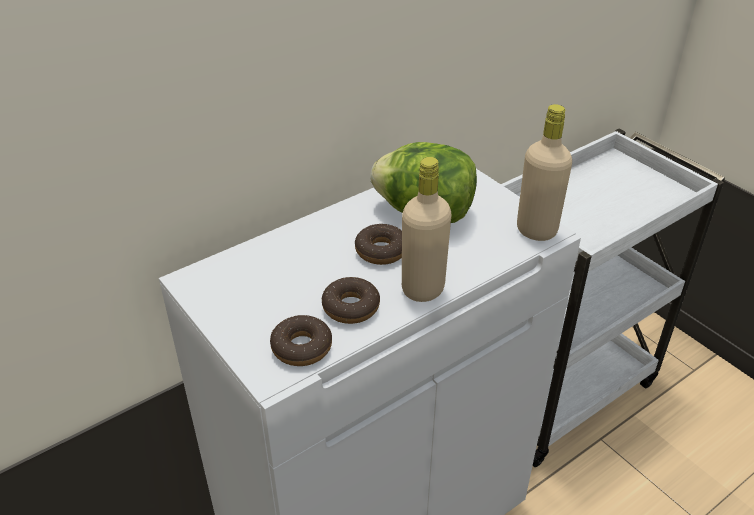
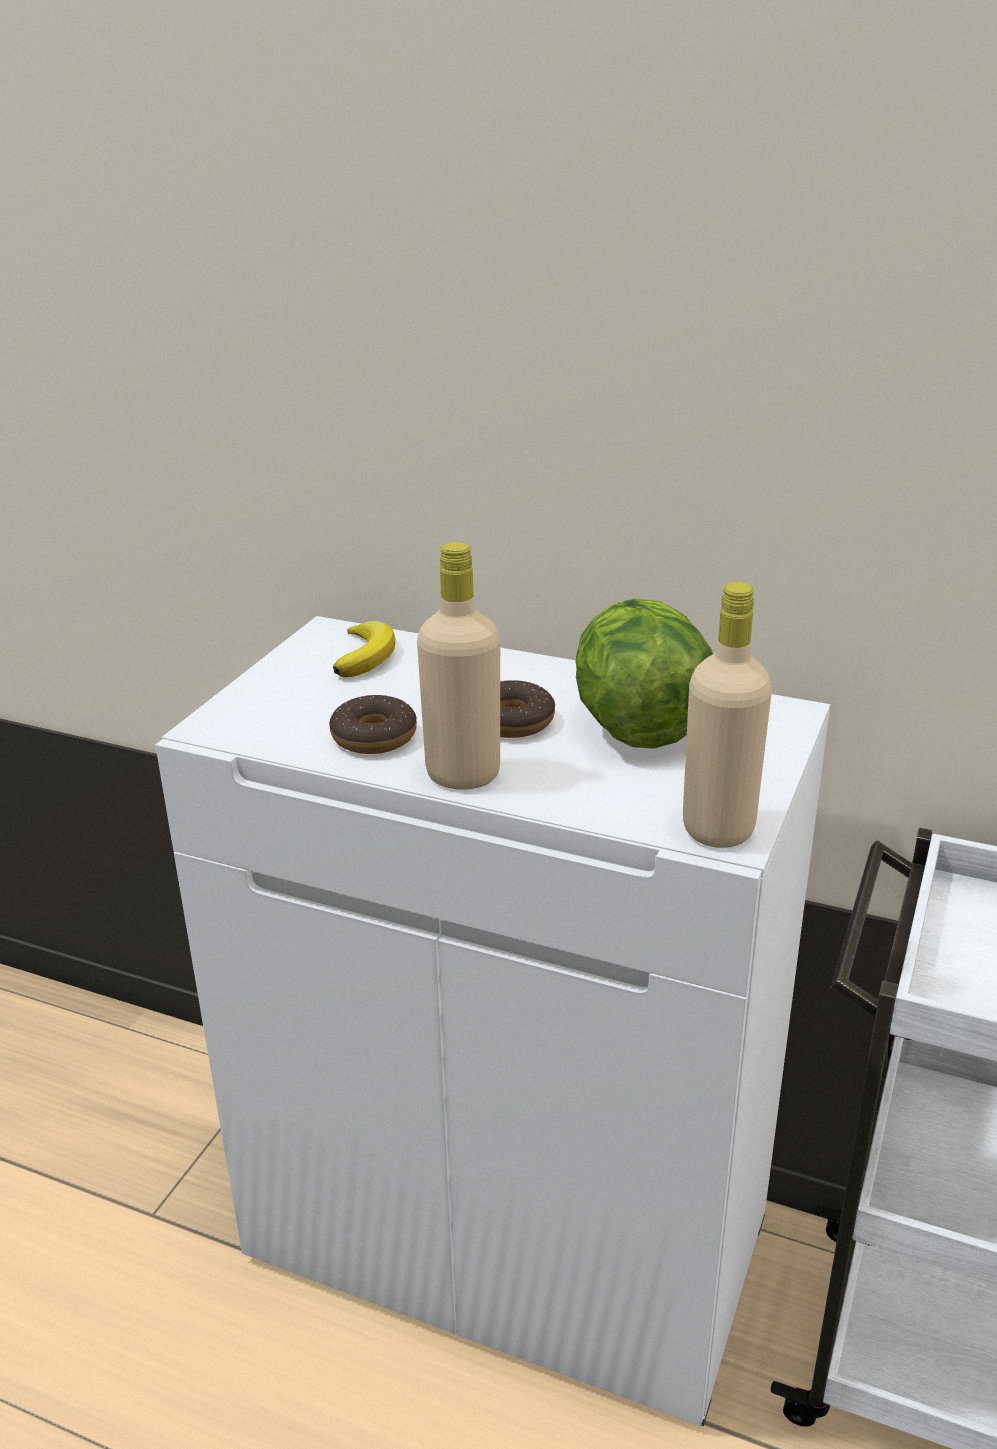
camera: 60 degrees right, 10 degrees down
(243, 275) = (366, 655): none -> banana
(301, 347) = (271, 730): donut -> none

